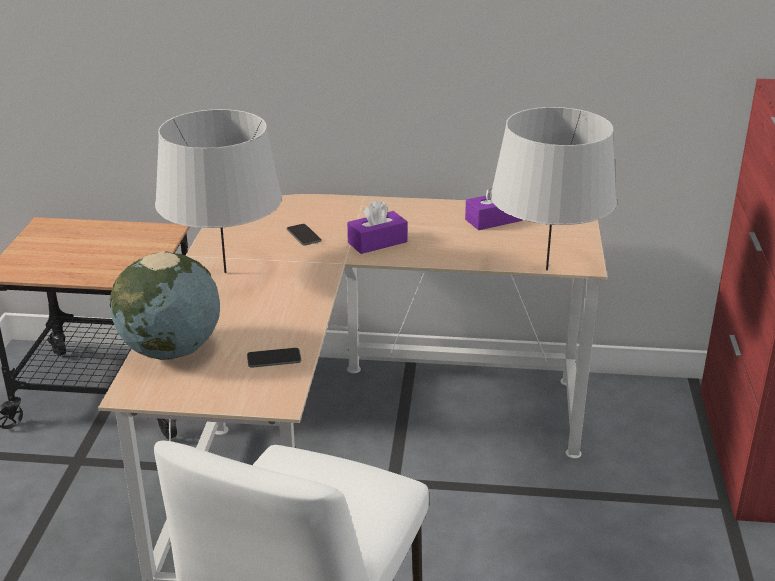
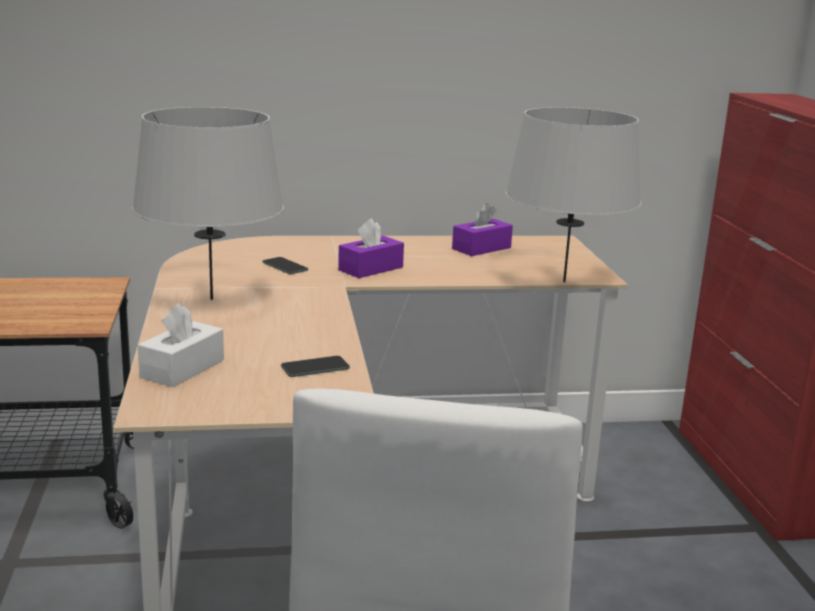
camera: 15 degrees left, 10 degrees down
(171, 351) = (182, 368): globe -> white tissue box

